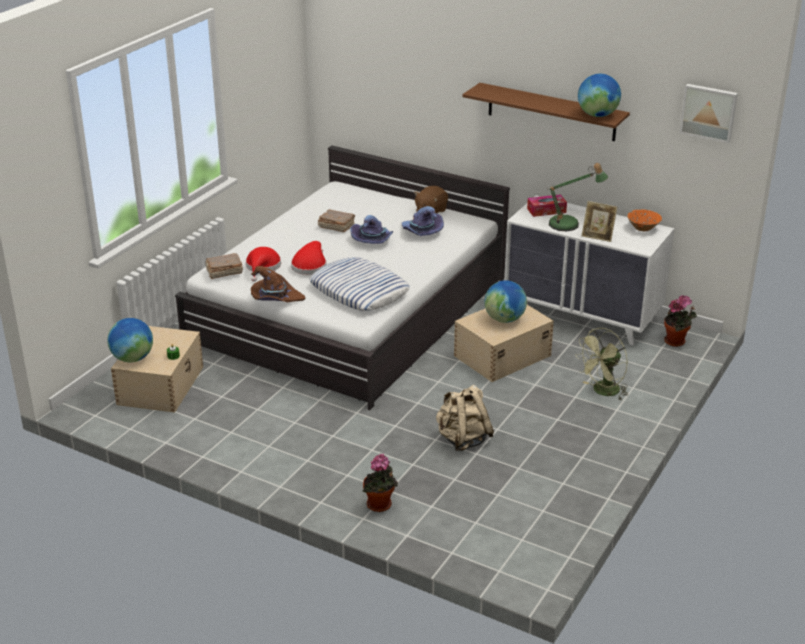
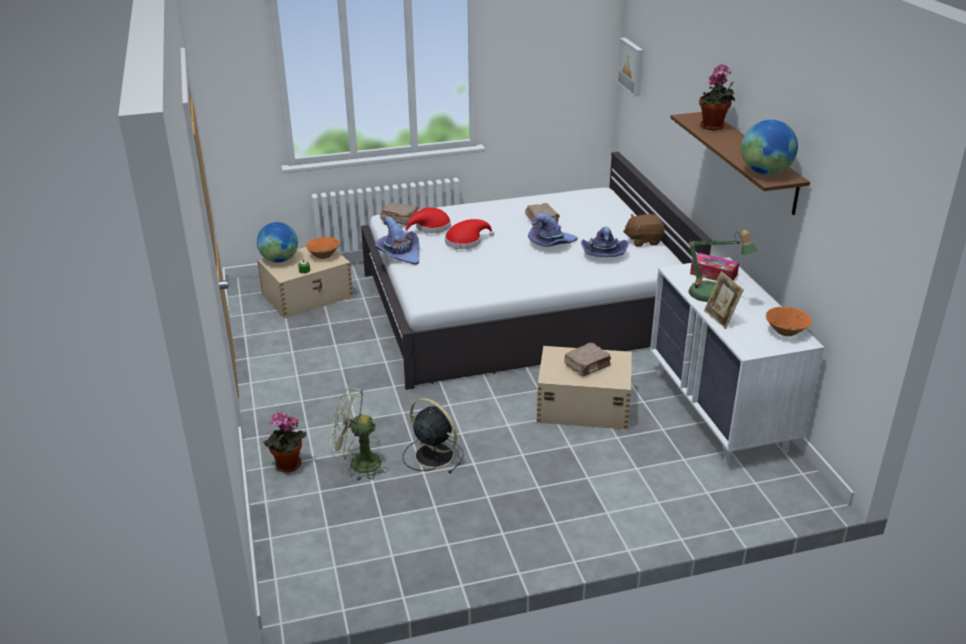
camera: 45 degrees right, 0 degrees up
(166, 337) = (323, 255): none -> orange bowl
(275, 298) = (399, 254): brown hat -> purple hat
(359, 291) = (467, 277): pillow -> none
(463, 439) = (432, 455): beige backpack -> black fan
(505, 319) = (587, 366): globe -> brown book
(602, 392) = (621, 488): green fan -> green fan (358, 464)
(676, 342) = (780, 486): potted plant -> potted plant (713, 127)
(709, 112) = (876, 204): picture -> picture (632, 66)

